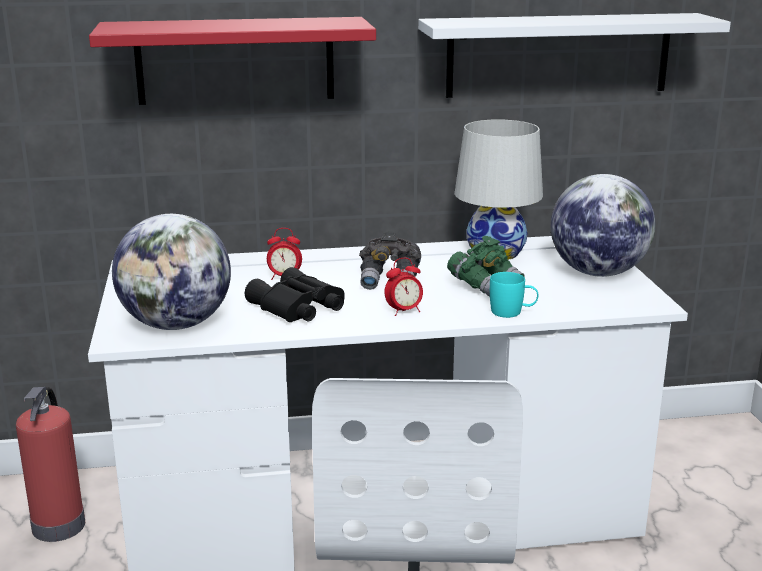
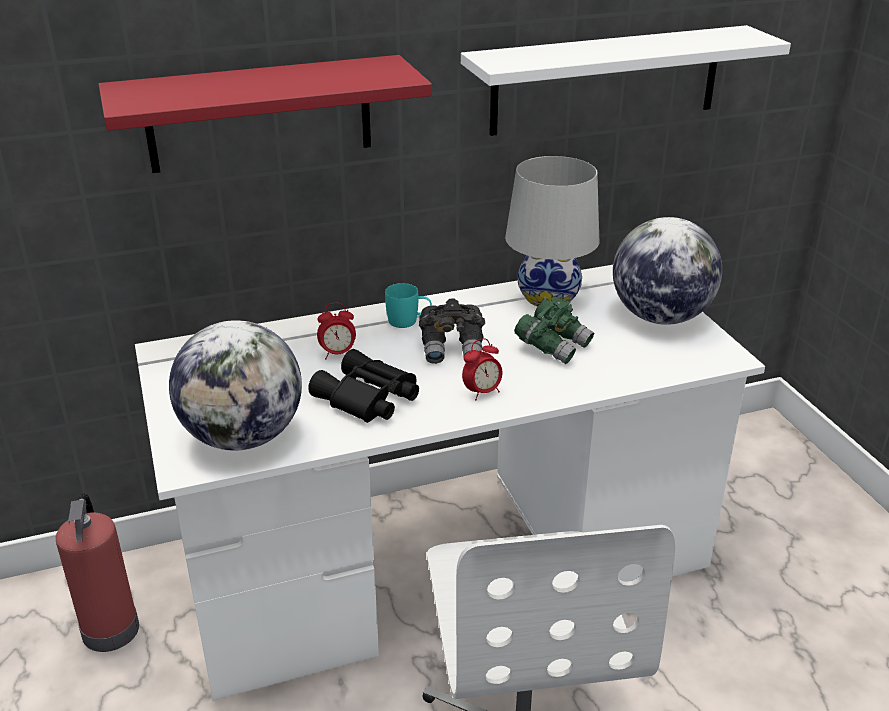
camera: 10 degrees left, 10 degrees up
(512, 312) = (594, 383): turquoise mug -> turquoise mug (409, 321)

